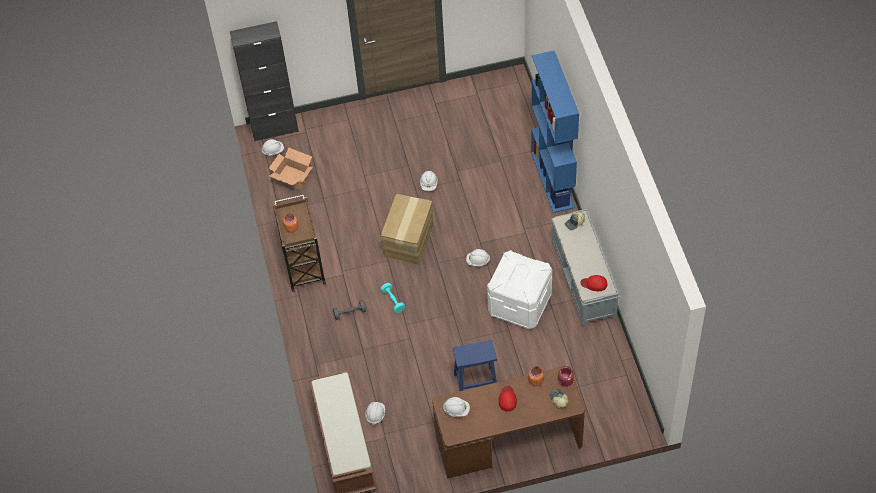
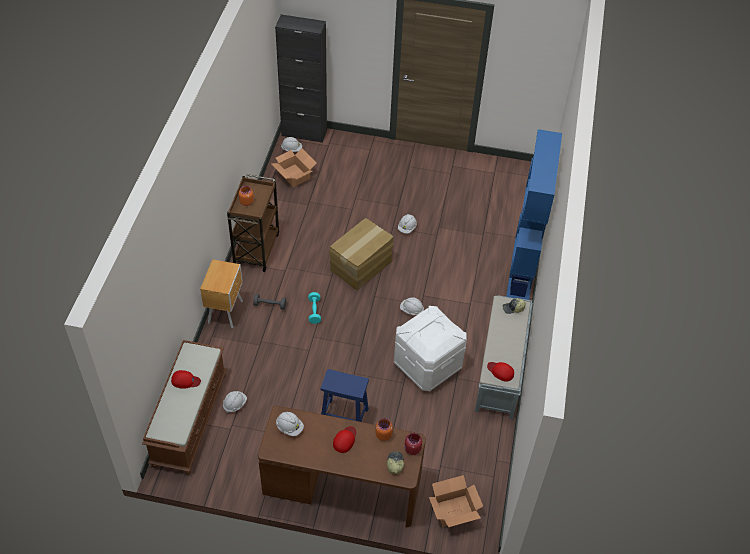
camera: 20 degrees right, 5 degrees down
(314, 337) = (226, 311): none -> brown nightstand
(335, 413) = (185, 381): none -> red cap
(609, 417) = (453, 510): none -> cardboard box

